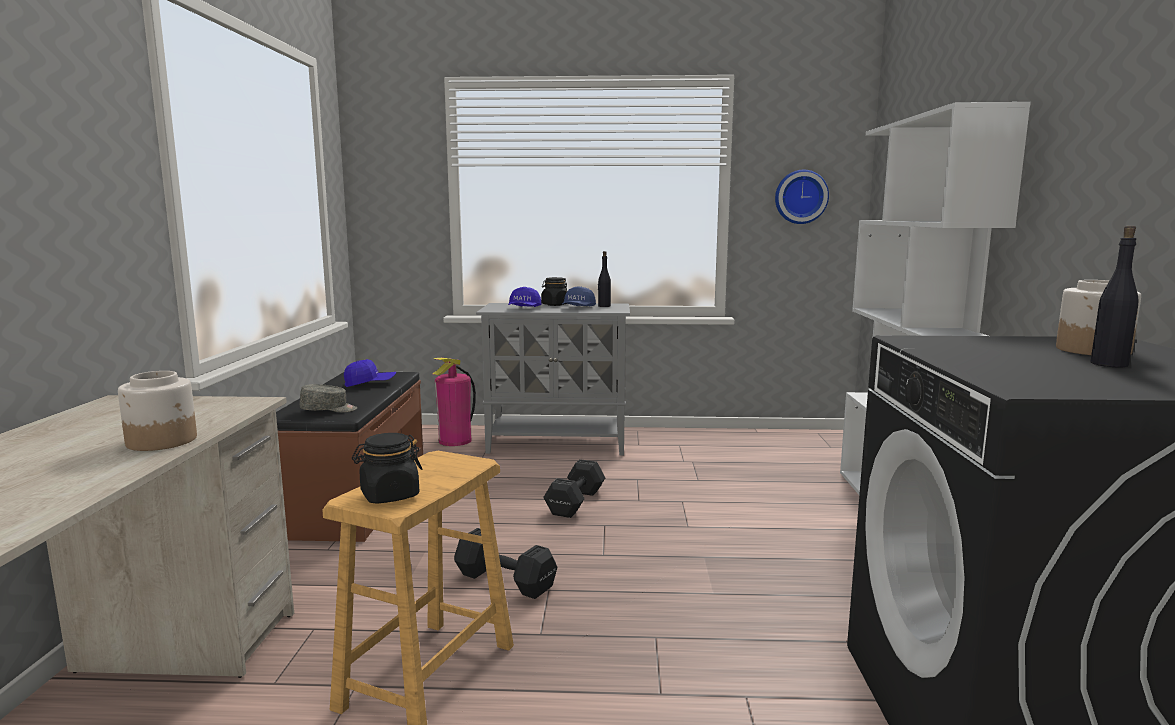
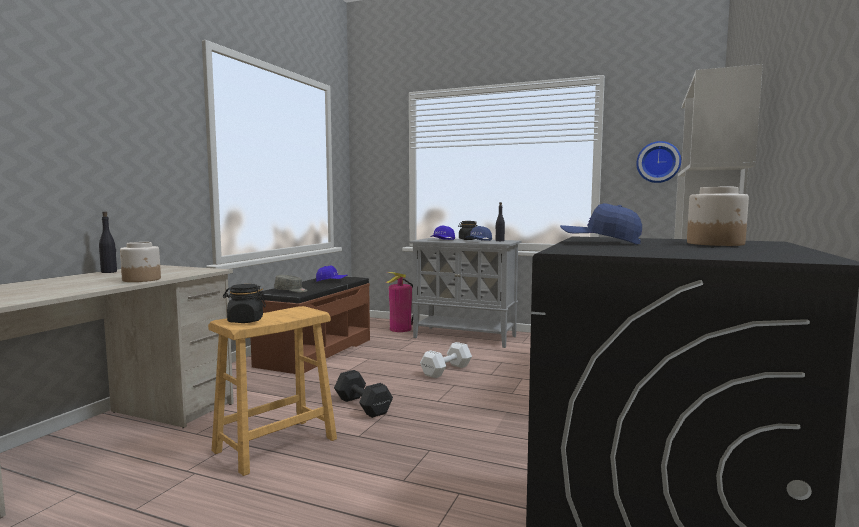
camera: 20 degrees right, 5 degrees down
(574, 503) = (445, 370): black dumbbell -> white dumbbell
(978, 357) = (600, 243): none -> blue cap
(1108, 364) = (694, 247): black bottle -> black bottle (109, 272)

